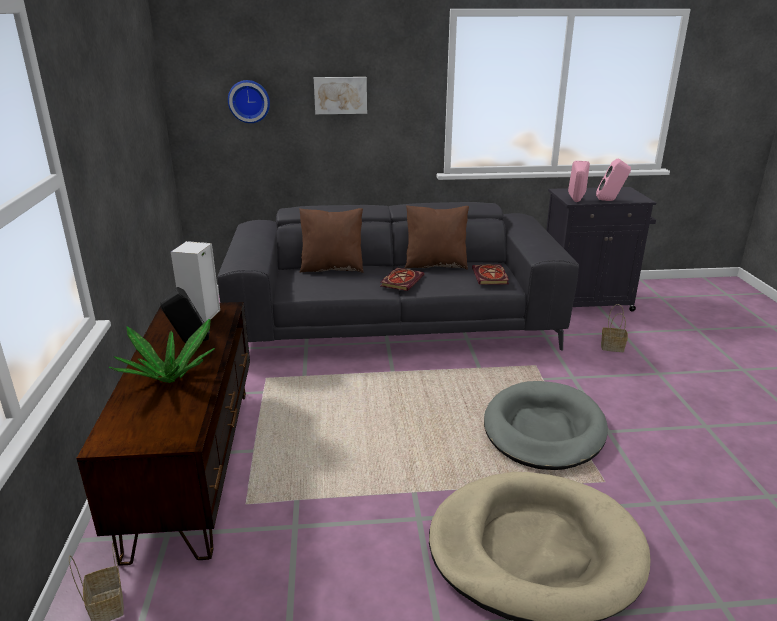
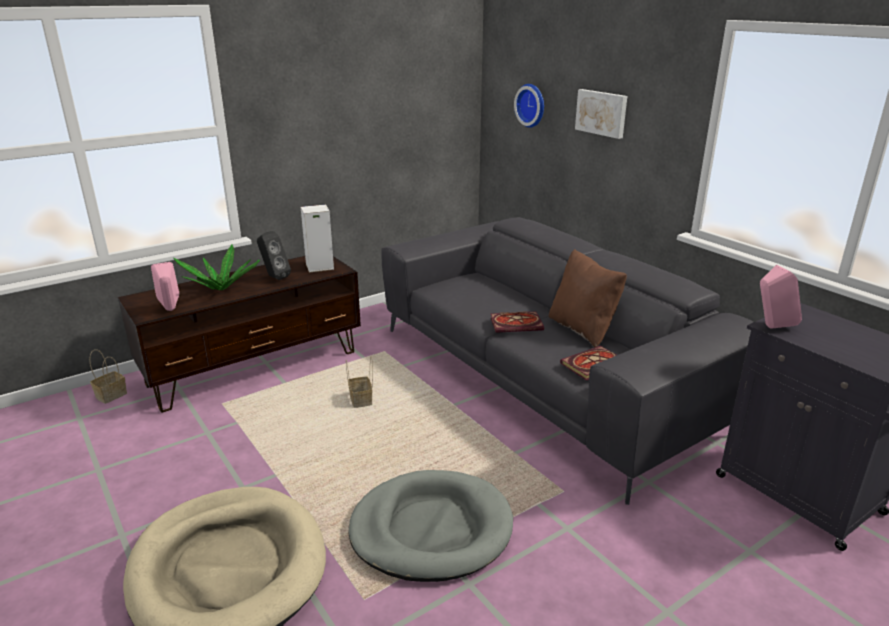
camera: 60 degrees right, 0 degrees up
(332, 268) = (502, 288): brown pillow -> none
(610, 200) = (827, 350): pink speaker -> pink speaker (170, 310)
(613, 347) = (692, 549): basket -> basket (361, 401)

